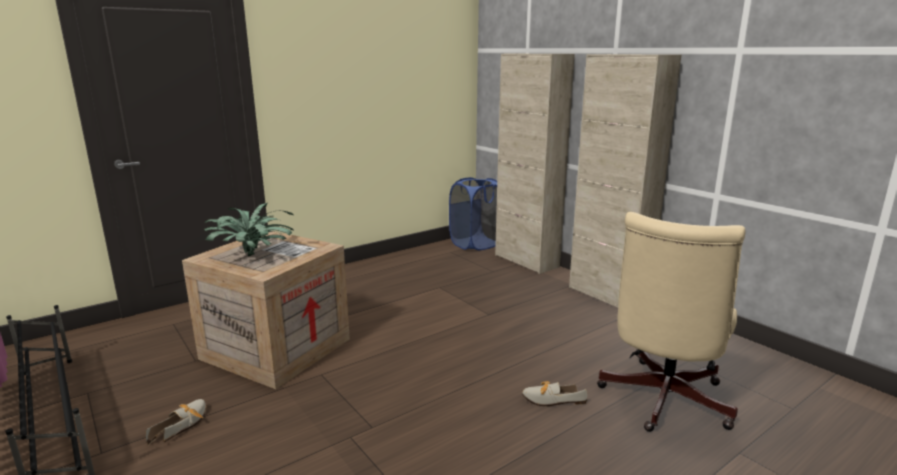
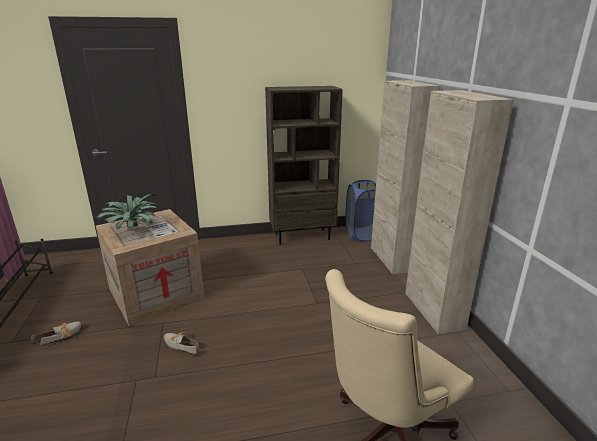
camera: 25 degrees right, 5 degrees up
(407, 257) = (302, 236): none -> brown bookcase
(549, 400) = (292, 399): shoe -> shoe (180, 345)

